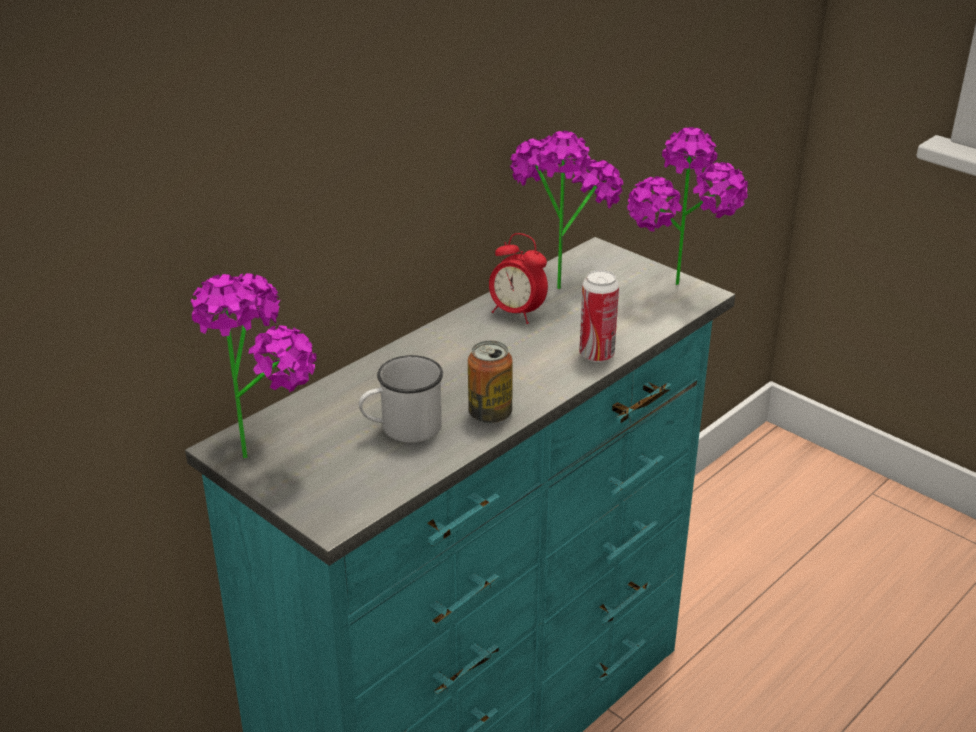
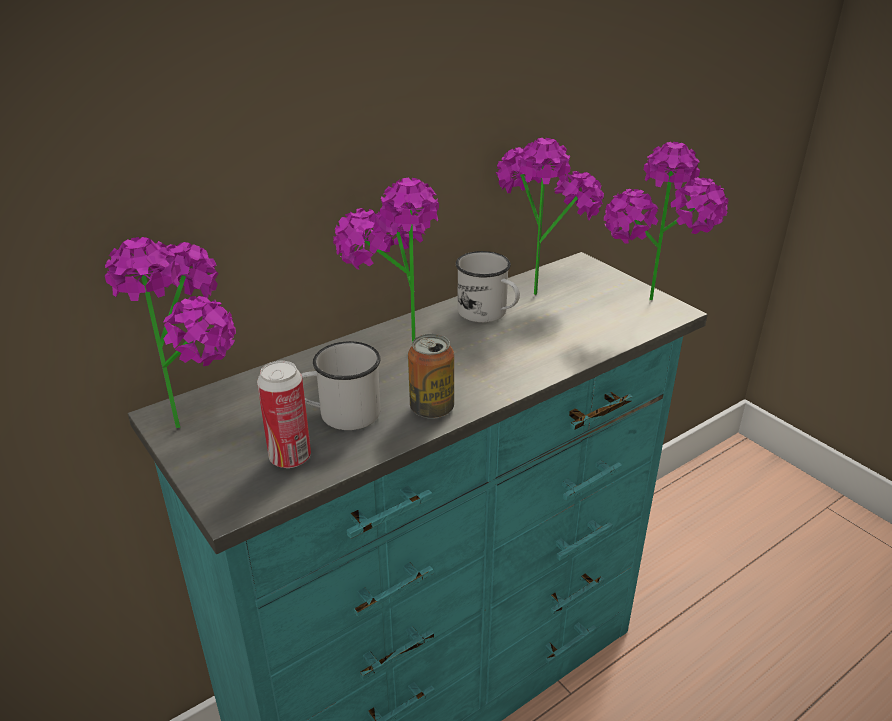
camera: 10 degrees right, 0 degrees up
(429, 355) = (392, 344): none -> potted plant
(516, 313) = (488, 313): alarm clock -> white mug
(596, 355) = (555, 360): can -> can (290, 458)

